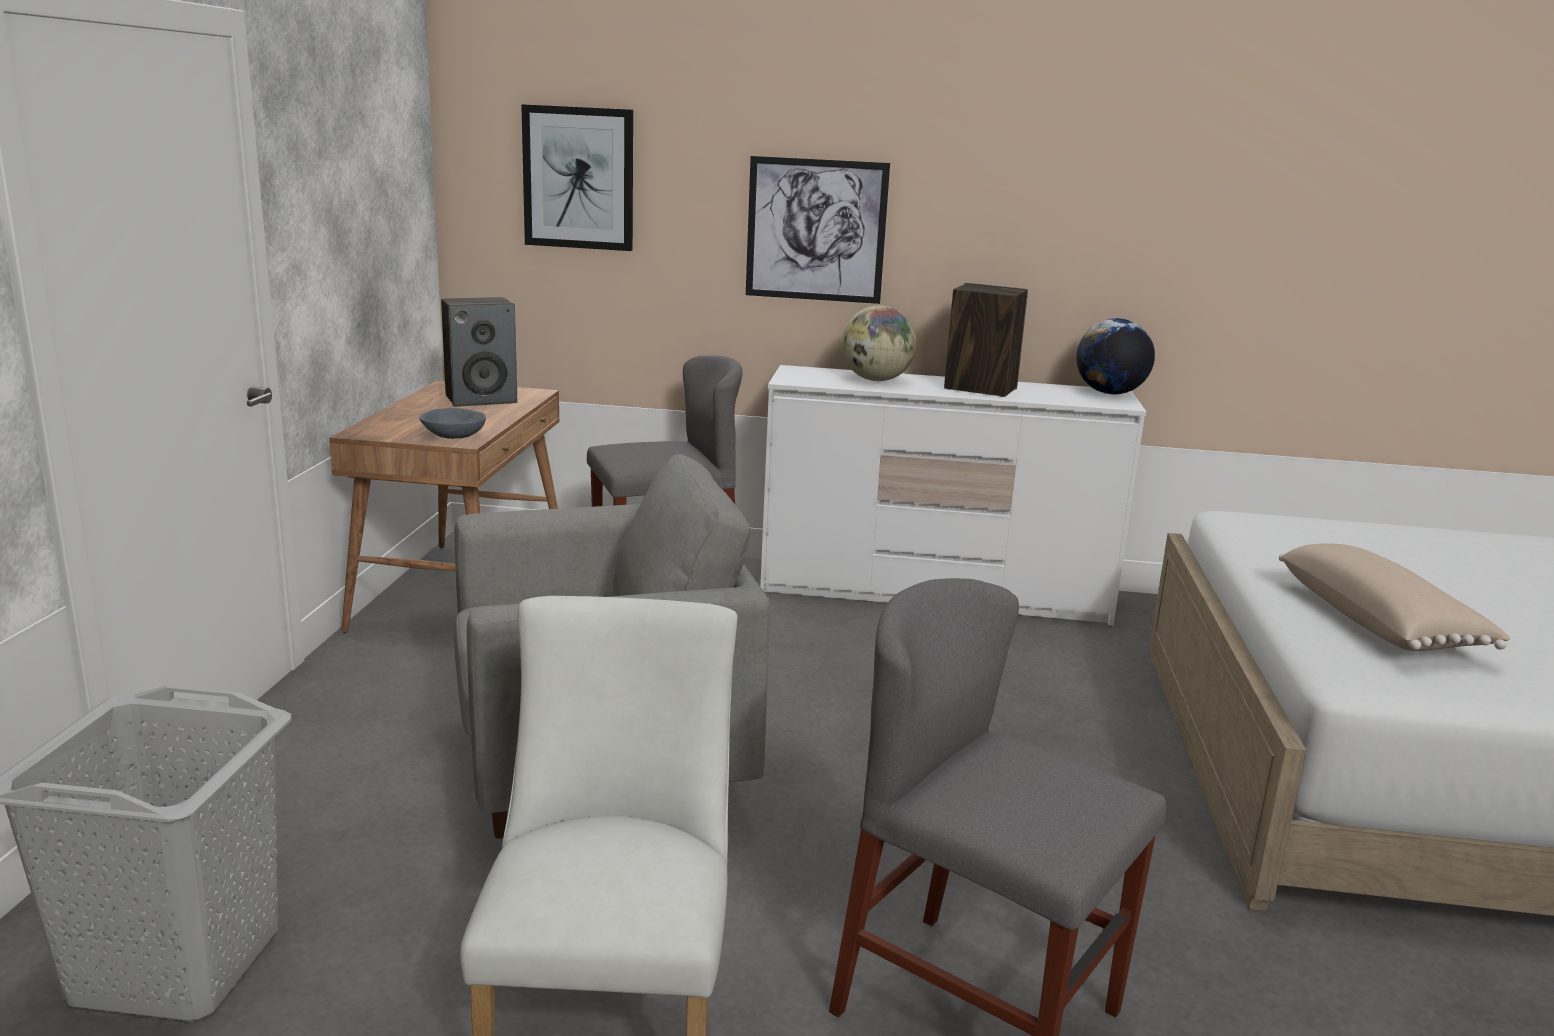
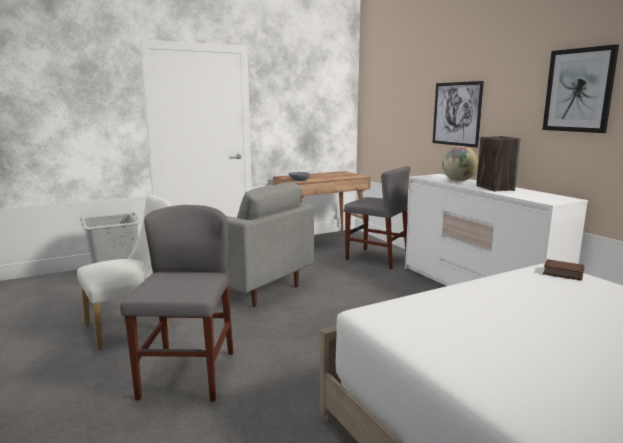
camera: 55 degrees right, 5 degrees down
(481, 399) = (338, 175): speaker -> none
(578, 178) = (389, 97): picture -> picture (579, 90)
(1110, 393) = (564, 199): globe -> none
(1269, 524) = (562, 274): none -> book
(1379, 623) = (463, 310): beige pillow -> none

